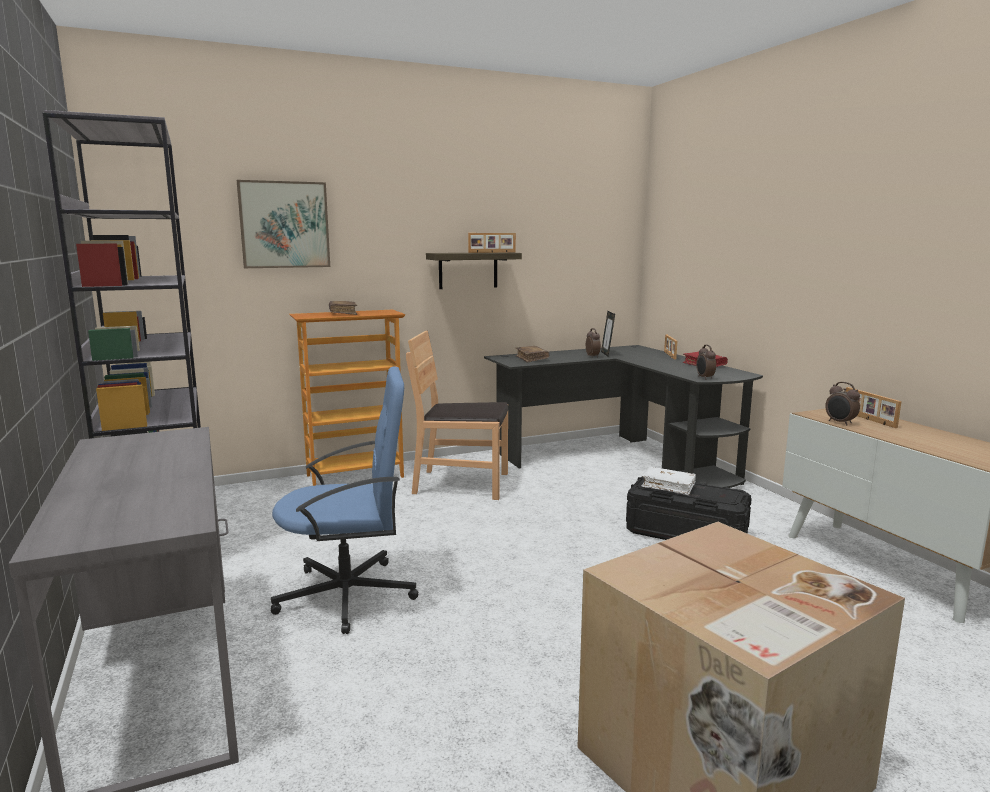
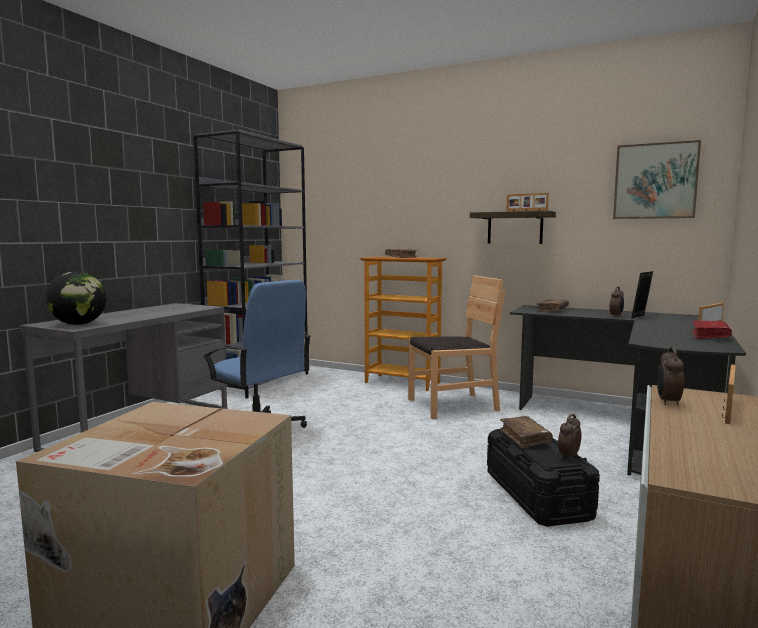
camera: 50 degrees right, 5 degrees down
(144, 519) = (78, 324): none -> globe
(284, 225) = (378, 194): picture -> picture (655, 181)
(462, 484) = (452, 405): brown chair -> brown chair turned 105 degrees clockwise
(668, 486) = (525, 438): white book -> brown book
(704, 378) = (652, 342): alarm clock -> alarm clock (568, 456)

